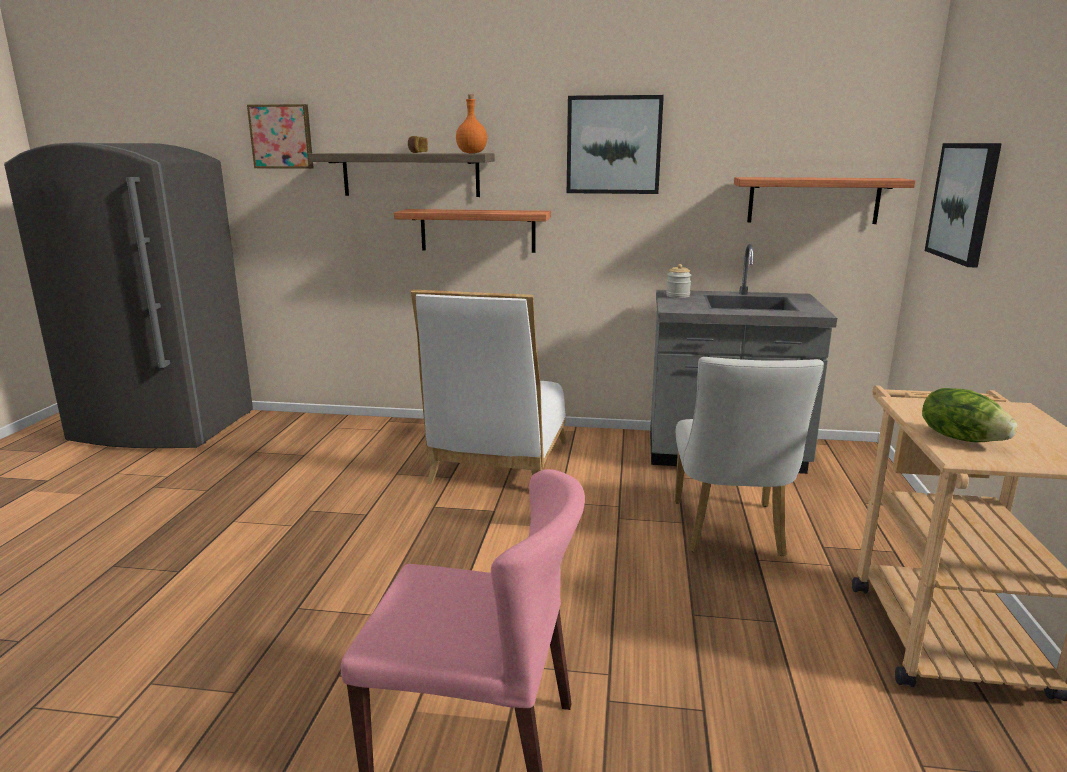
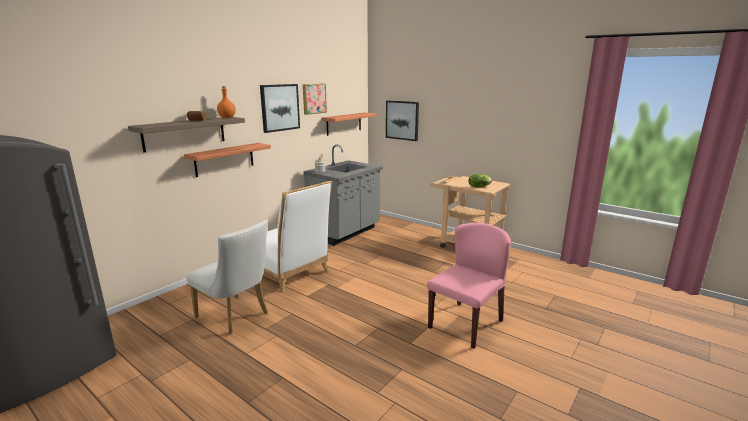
camera: 60 degrees left, 0 degrees up
(282, 136) = (89, 118): picture -> picture (313, 98)
(729, 533) = (395, 251): white chair -> white chair (236, 316)

